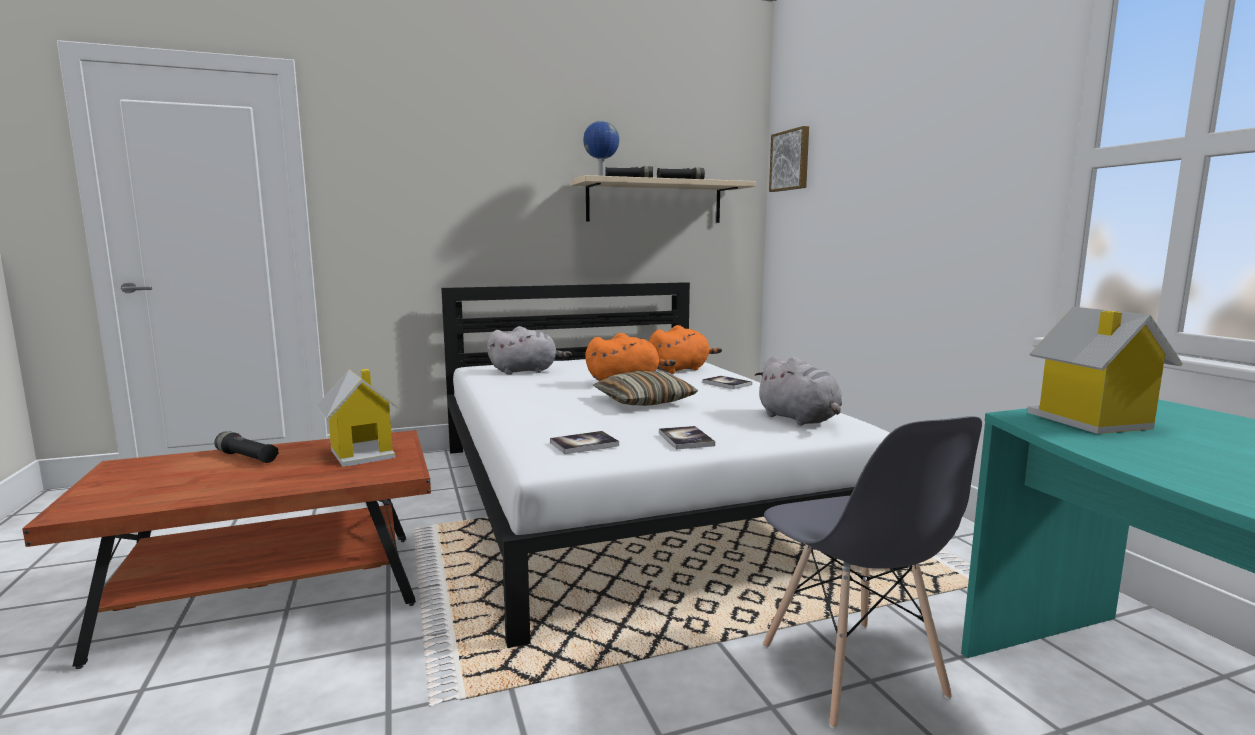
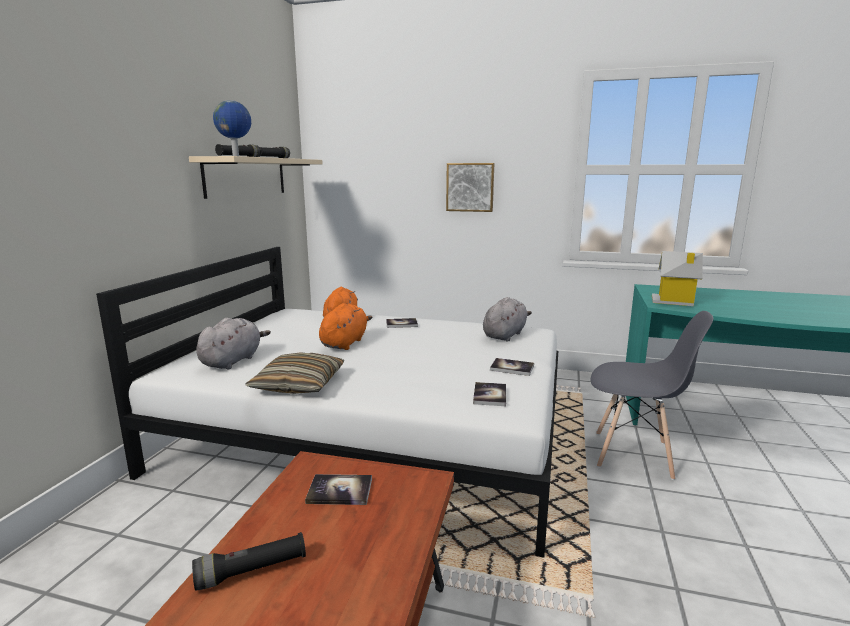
camera: 55 degrees left, 5 degrees up
(363, 453) = (340, 491): toy house -> book
(644, 401) = (406, 353): pillow -> pillow (299, 384)
(791, 160) = (334, 143): picture -> picture (470, 187)
(800, 419) = (505, 335): grey plush toy -> grey plush toy turned 60 degrees counterclockwise

